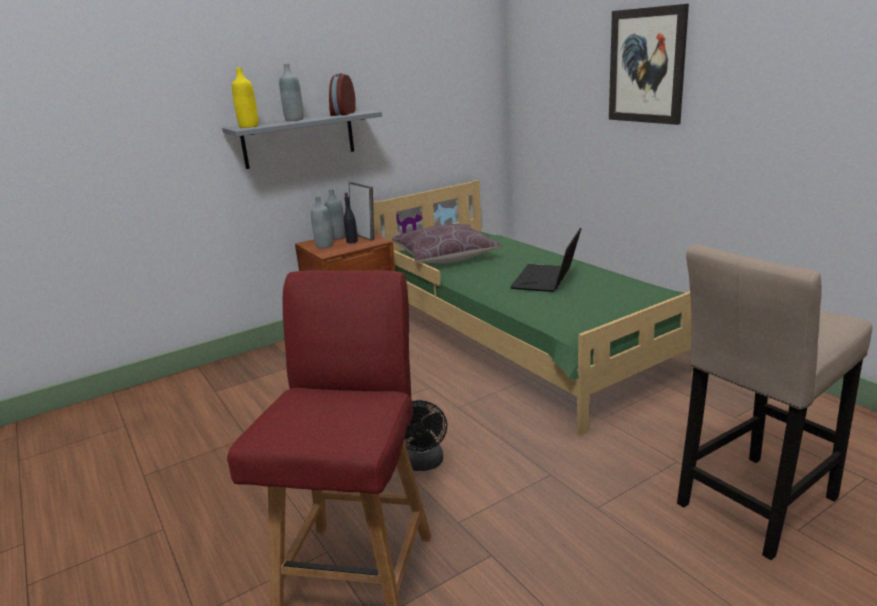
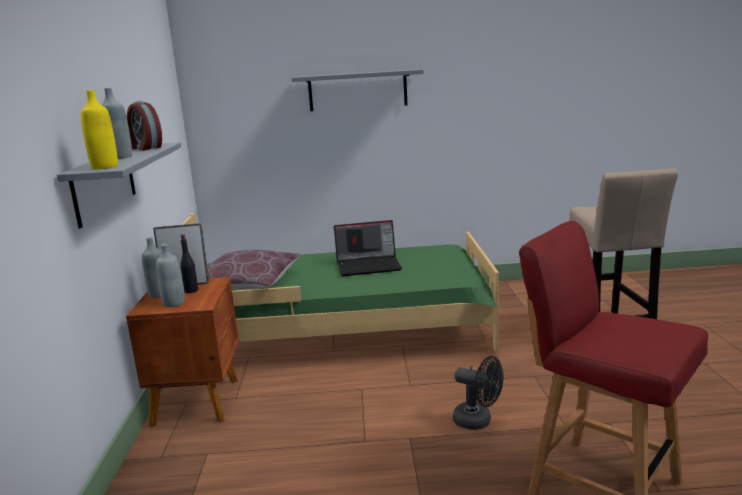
camera: 60 degrees left, 5 degrees down
(547, 280) = (369, 265): laptop -> laptop turned 60 degrees counterclockwise
(647, 66) = (357, 90): picture -> grey shelf

